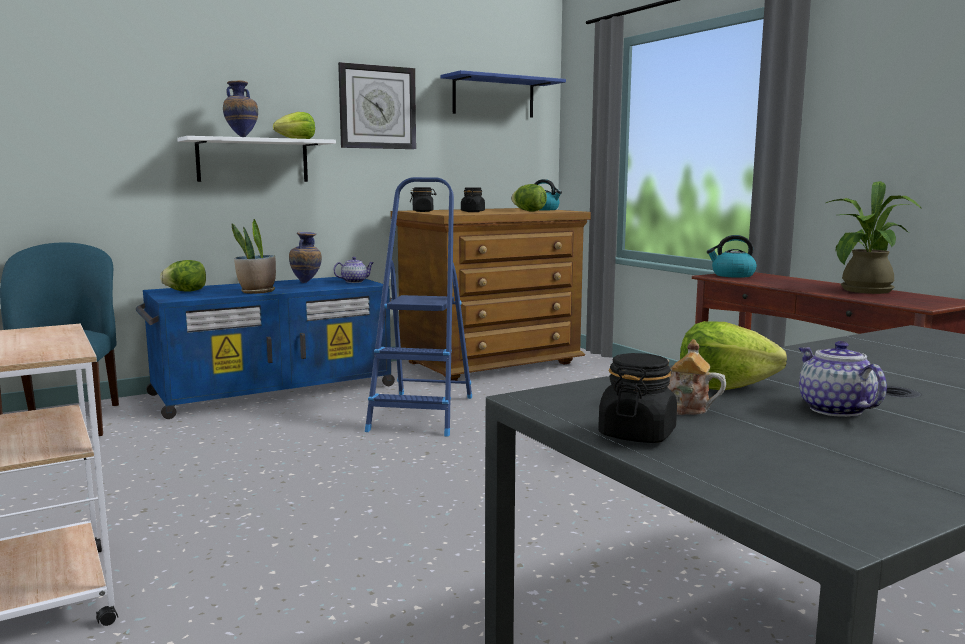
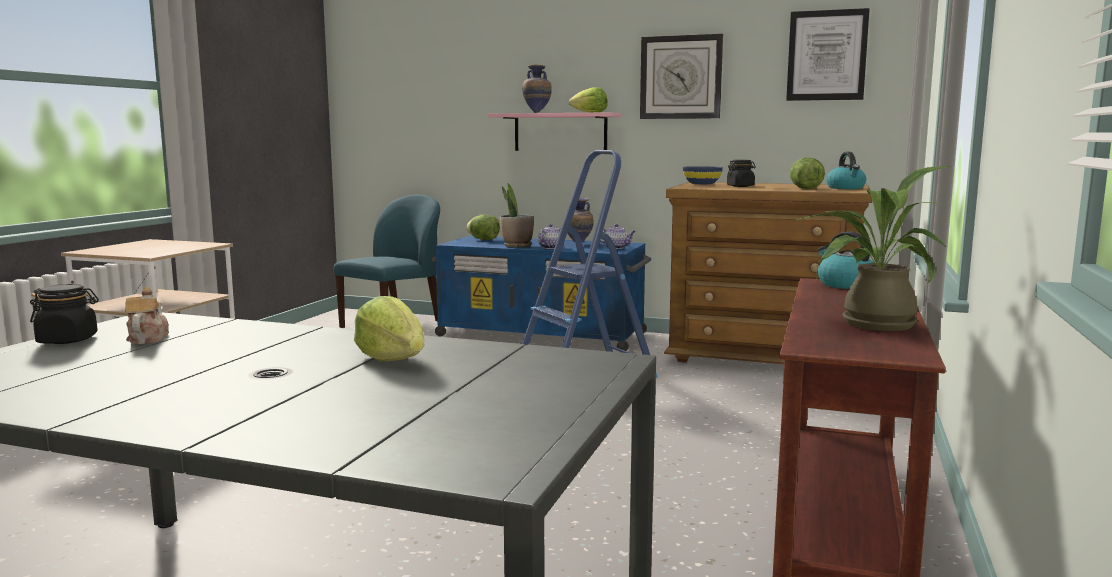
camera: 50 degrees right, 0 degrees up
(253, 160) = (560, 132): white shelf -> pink shelf
(423, 211) = (702, 183): black jar -> blue bowl
(493, 97) = (826, 55): blue shelf -> picture
(724, 387) = (228, 339): lettuce -> lettuce (393, 359)
(833, 409) = (179, 364): teapot -> teapot (550, 248)

